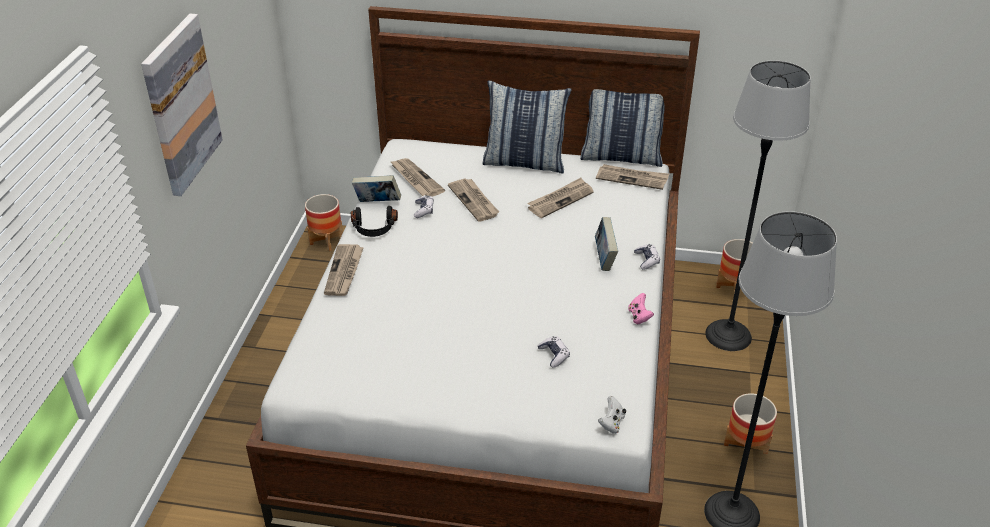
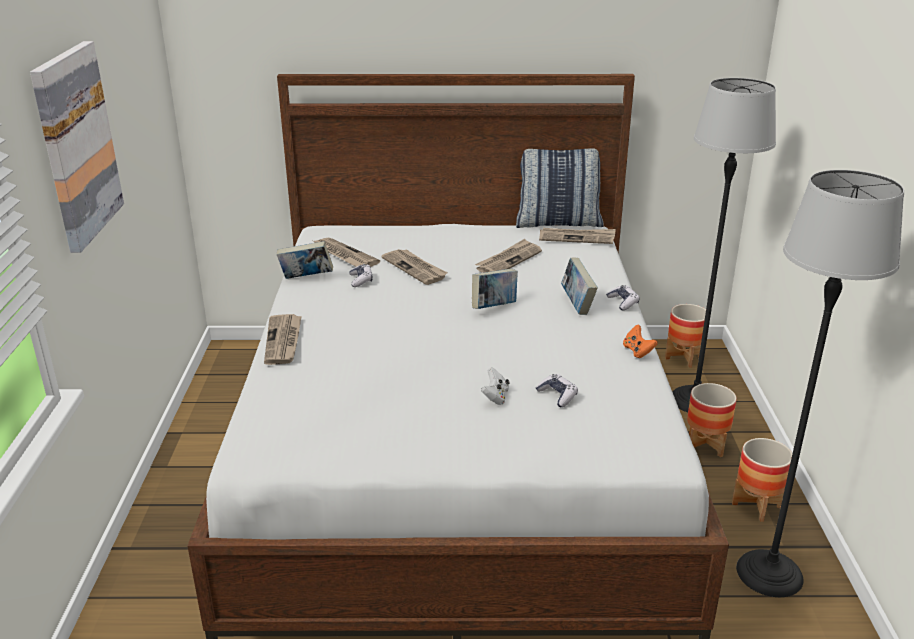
camera: 10 degrees left, 10 degrees down
(326, 241) = (234, 355): planter -> planter (705, 445)
(374, 229) = (308, 300): black headphones -> none
(524, 162) = (458, 233): pillow -> none
(530, 254) = (494, 307): none -> book
(611, 423) = (652, 455): white game controller -> white game controller (495, 397)
(639, 316) = (637, 351): pink game controller -> orange game controller

